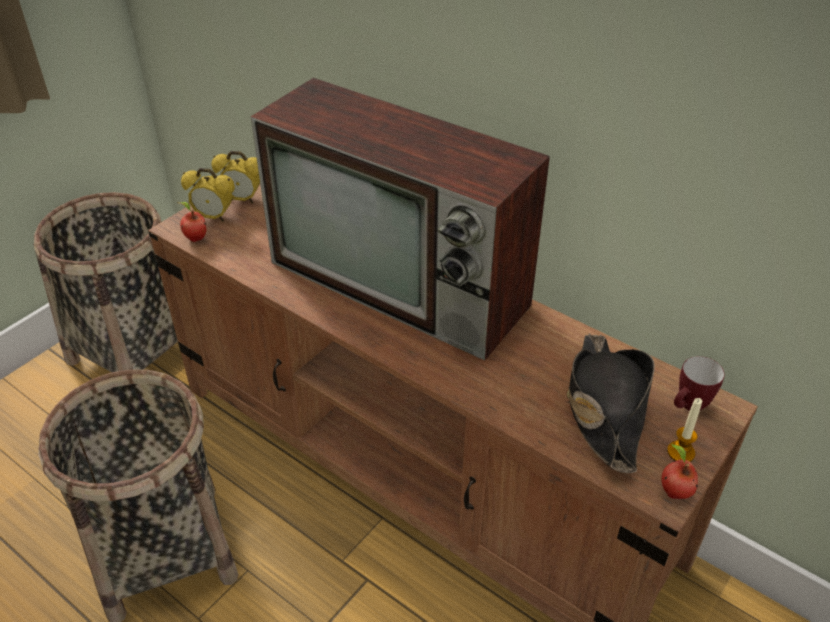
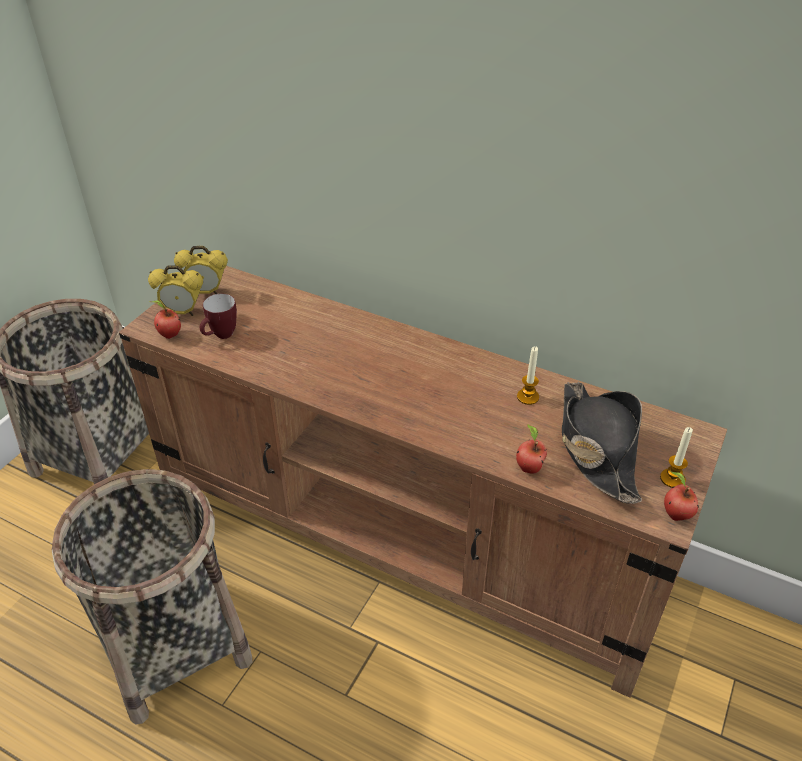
camera: 10 degrees left, 0 degrees up
(403, 284) = (383, 357): television -> none
(525, 419) = (528, 467): none -> apple
(544, 344) = (527, 397): none -> candle
(689, 407) = (669, 438): mug -> mug (221, 336)

